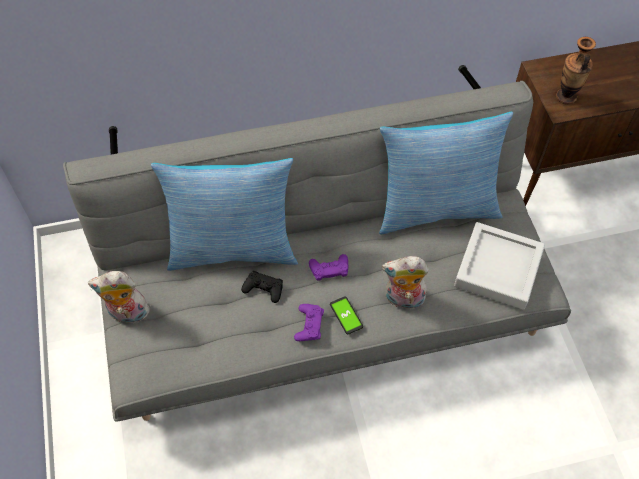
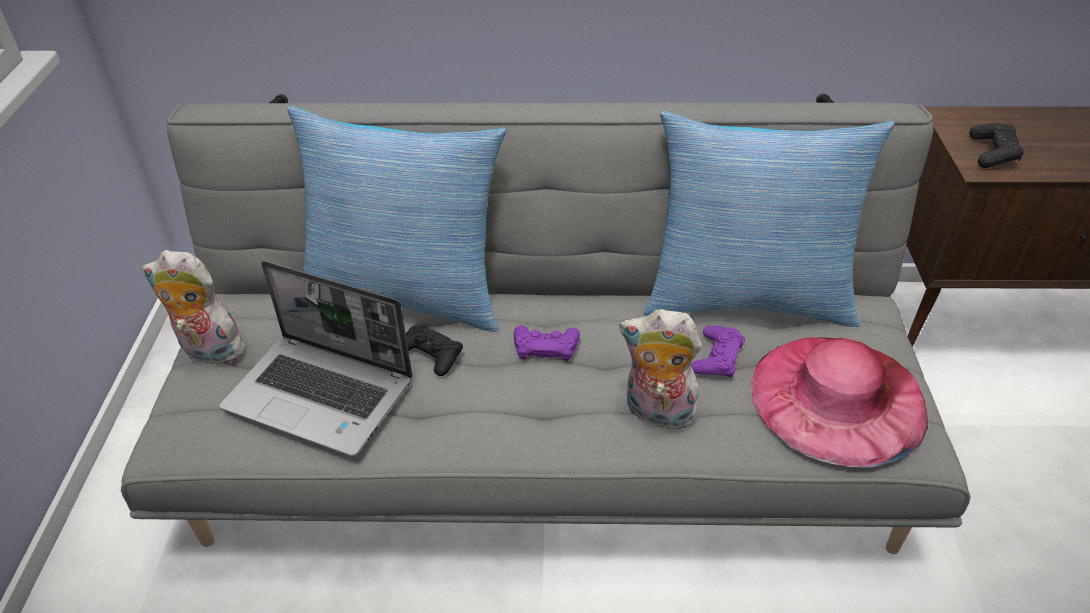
camera: 15 degrees right, 15 degrees down
(211, 329) = (322, 395): none -> laptop
(309, 325) = (483, 418): purple game controller -> purple game controller (717, 357)
(346, 315) = (550, 416): phone -> none
(498, 269) = (838, 397): grey tray -> pink hat
(566, 97) = (992, 153): vase -> black game controller

